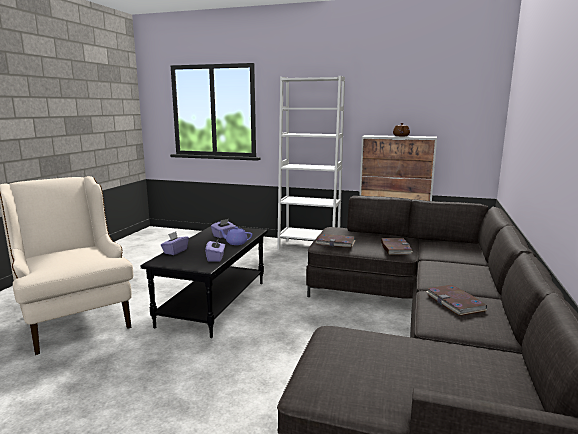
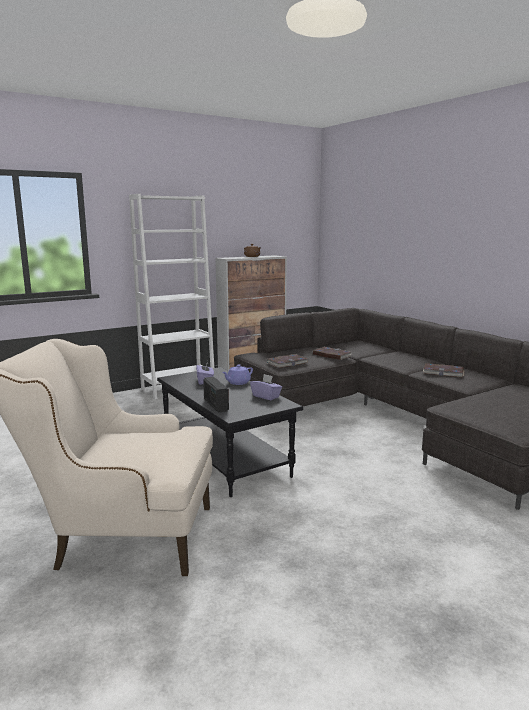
camera: 50 degrees left, 0 degrees up
(175, 251) = (215, 405): purple tissue box -> radio

